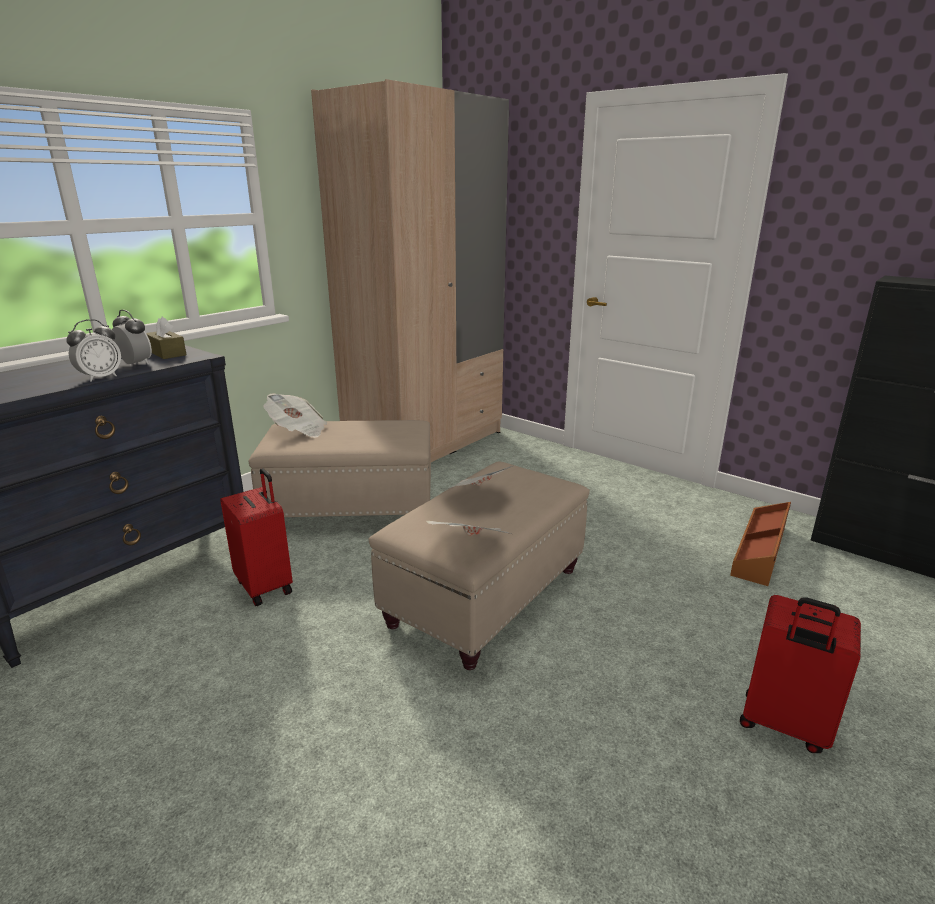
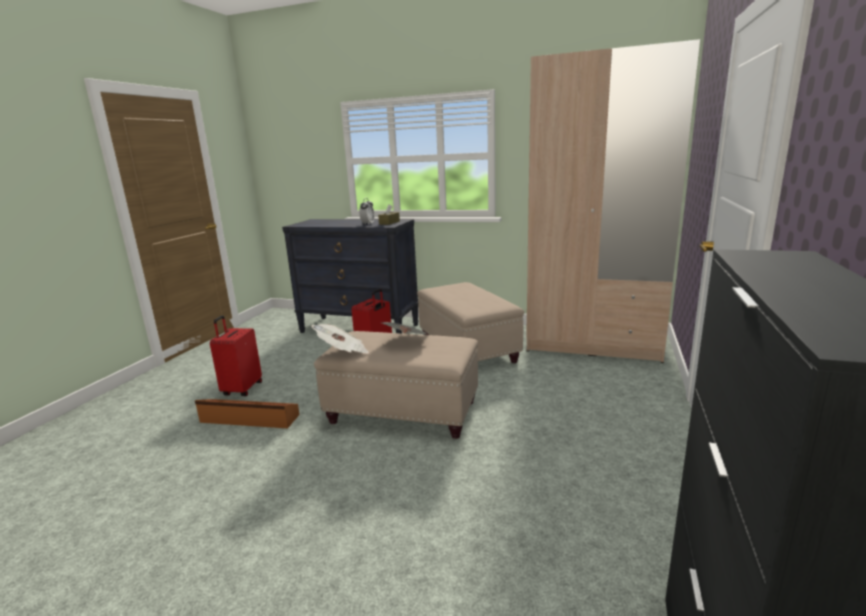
camera: 70 degrees right, 5 degrees down
(100, 378) = (344, 226): alarm clock -> none
(298, 430) = (459, 287): newspaper -> none
(761, 551) = (590, 549): brown storage box -> brown storage box (249, 419)
(783, 726) = (308, 563): red suitcase -> red suitcase (241, 389)

